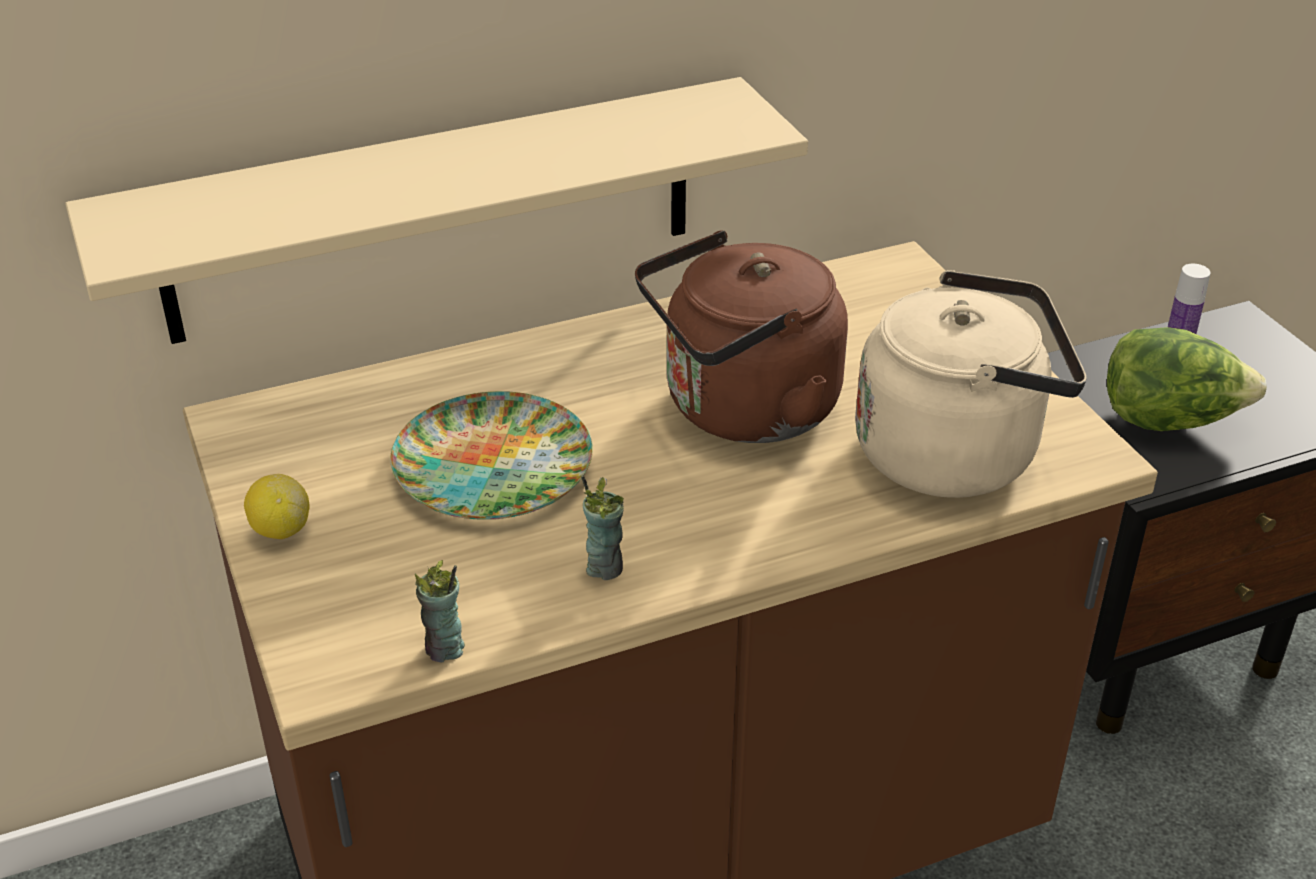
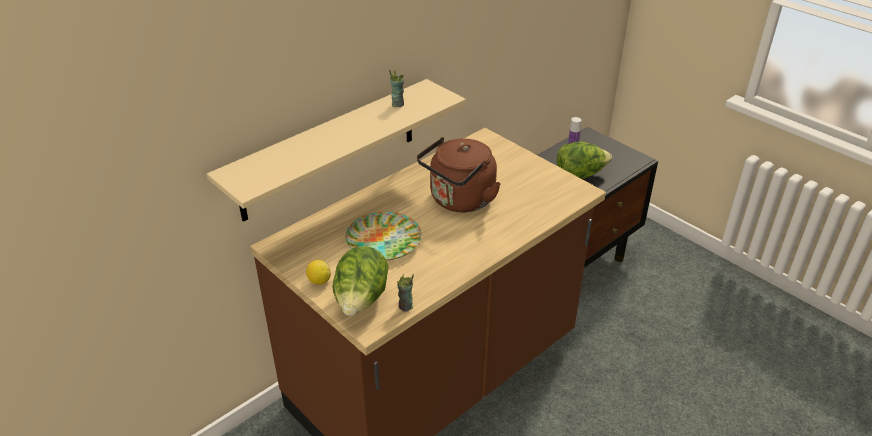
camera: 20 degrees left, 0 degrees up
(347, 606) = (361, 301): none -> lettuce
(604, 567) = (444, 266): cup -> cup (397, 104)
(956, 453) = (539, 200): beige kettle -> none

